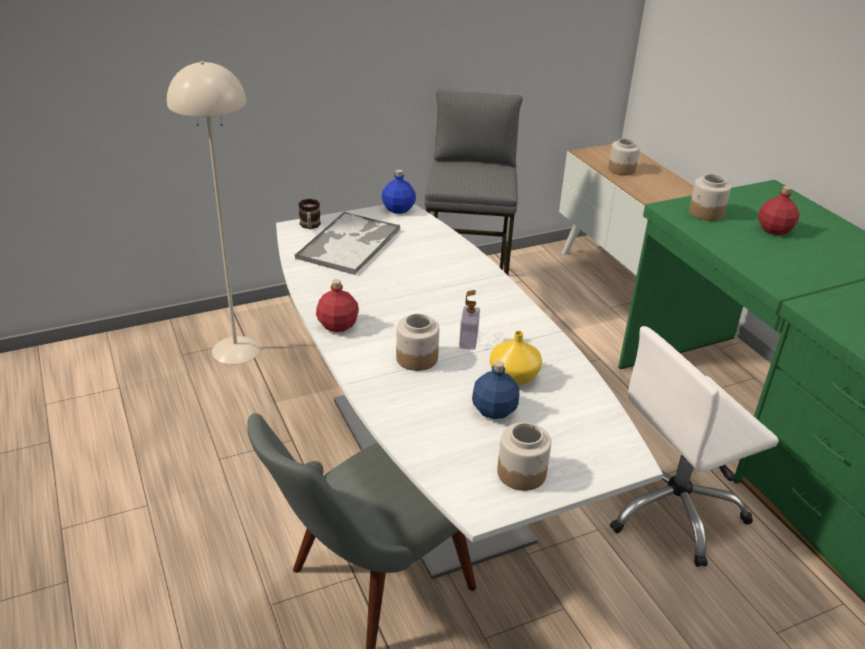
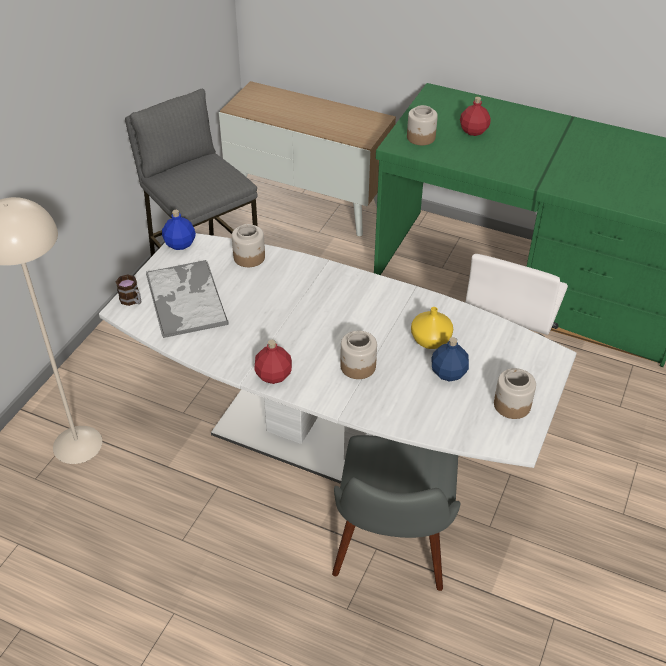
camera: 40 degrees left, 10 degrees up
(468, 340) = (372, 331): soap dispenser -> none
(622, 170) = (280, 112): jar -> jar (249, 257)

